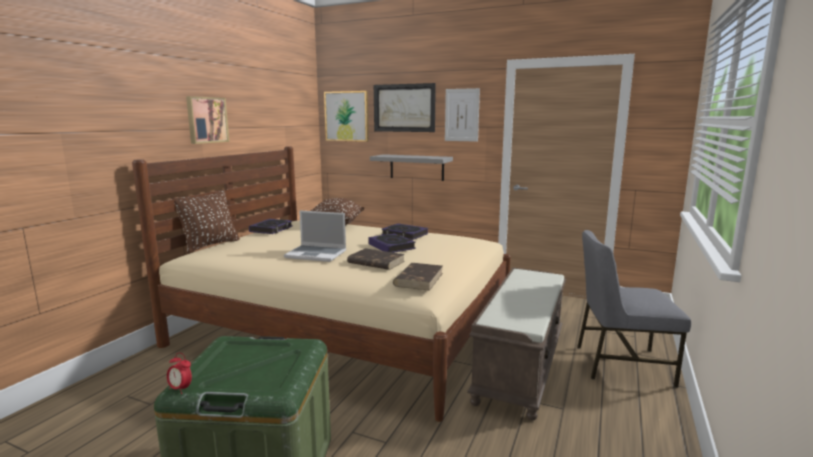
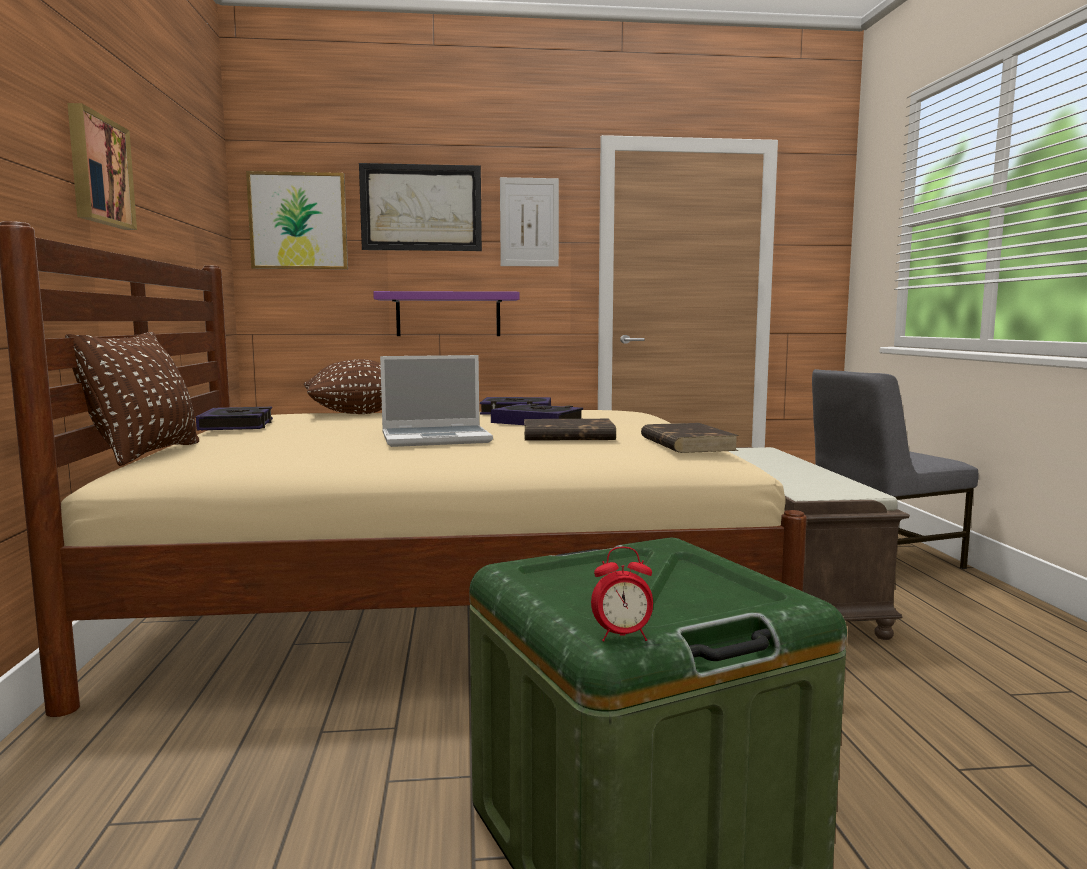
camera: 30 degrees left, 5 degrees down
(416, 167) = (448, 314): grey shelf -> purple shelf

